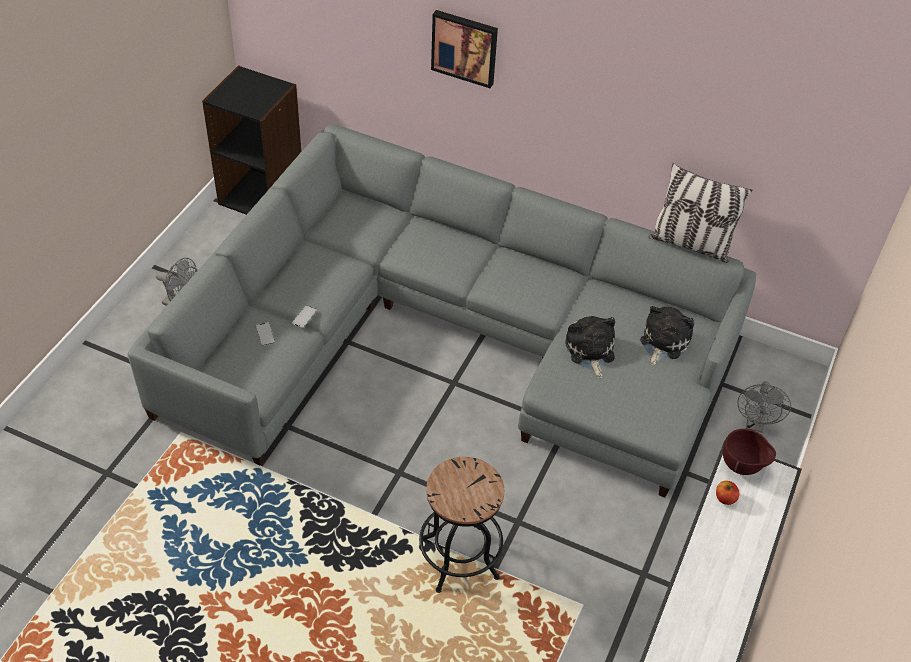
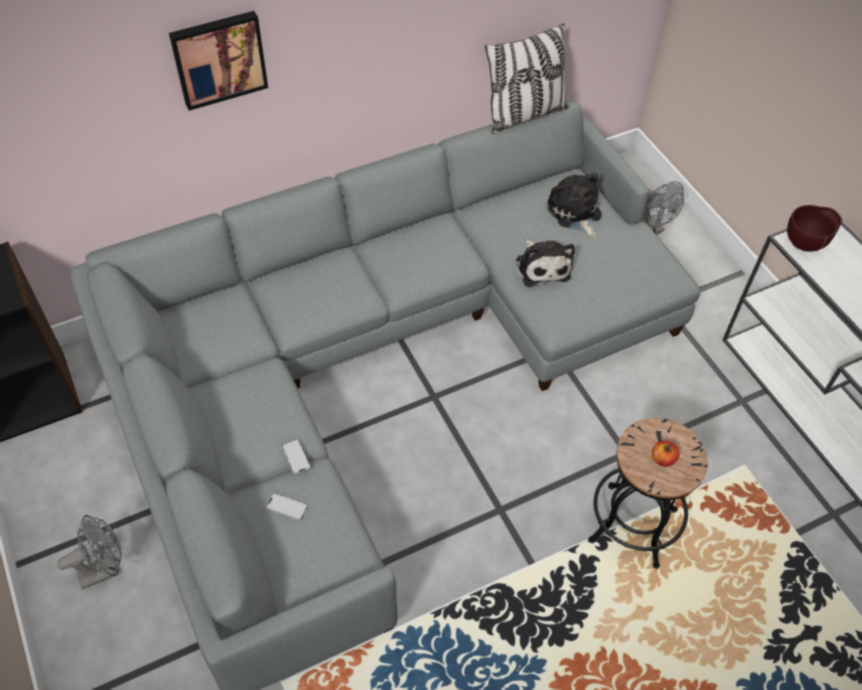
camera: 50 degrees left, 5 degrees up
(590, 351) = (542, 266): plush toy -> plush toy turned 135 degrees counterclockwise
(725, 498) = (830, 276): apple -> apple (663, 459)

